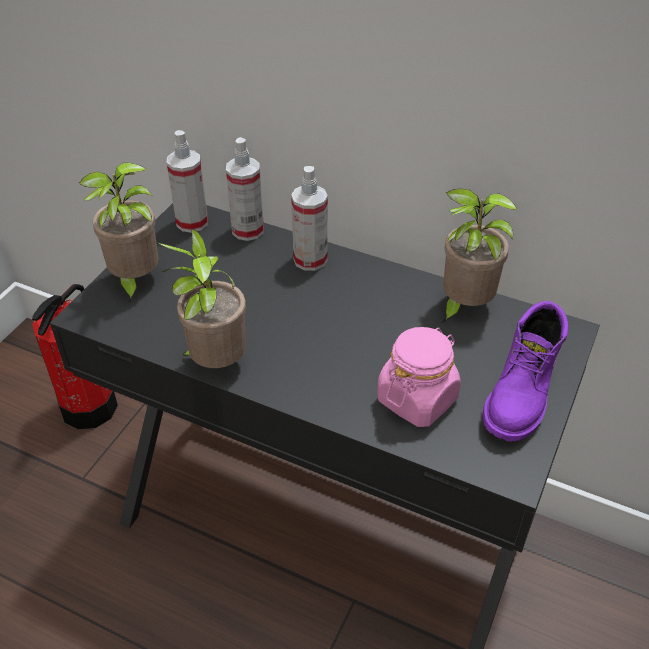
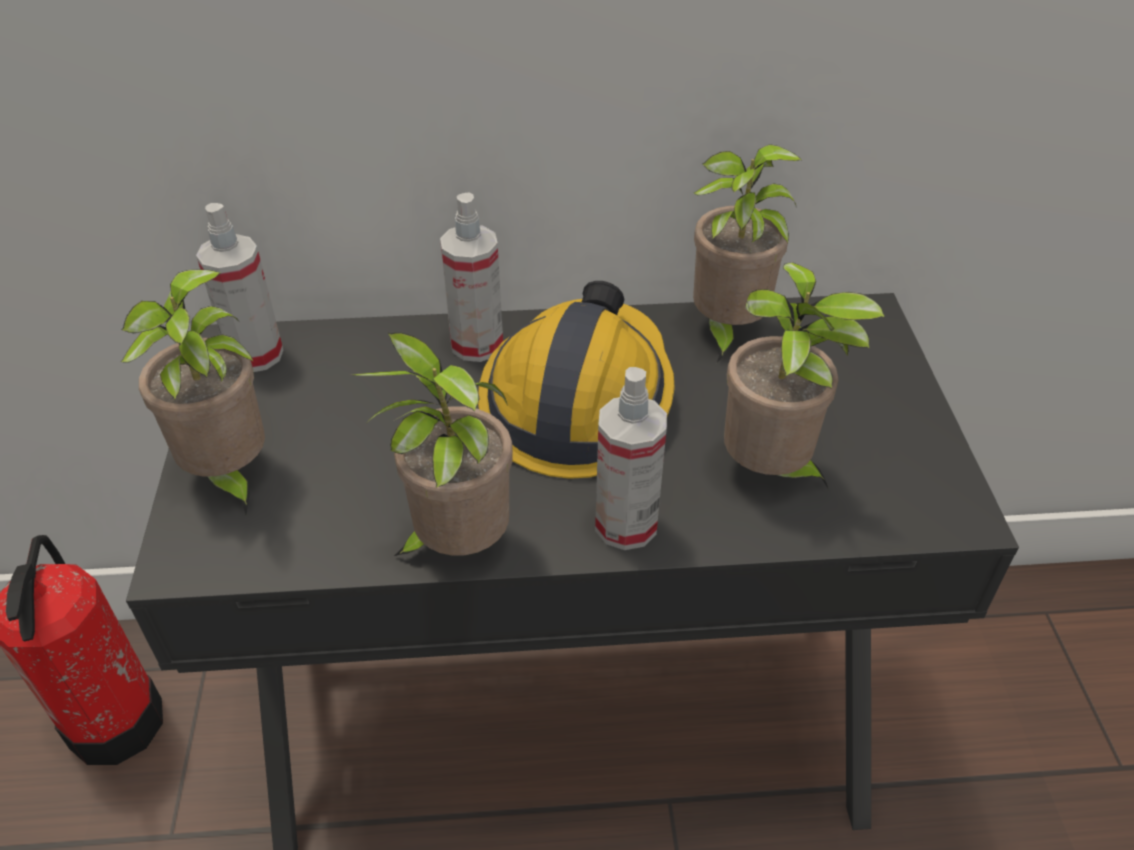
camera: 30 degrees left, 0 degrees up
(248, 230) = (352, 336): spray bottle -> spray bottle (626, 525)
(340, 313) = (578, 401): none -> hard hat
(417, 399) = (770, 472): pink jar -> potted plant
(522, 395) = (885, 412): purple boot -> none

